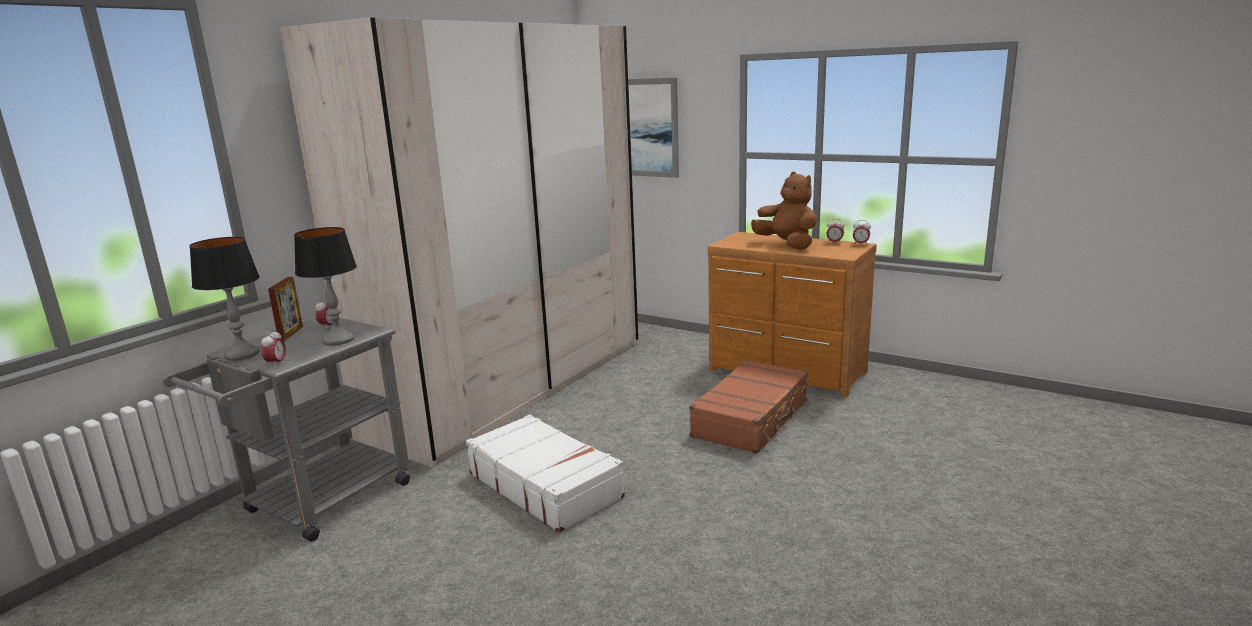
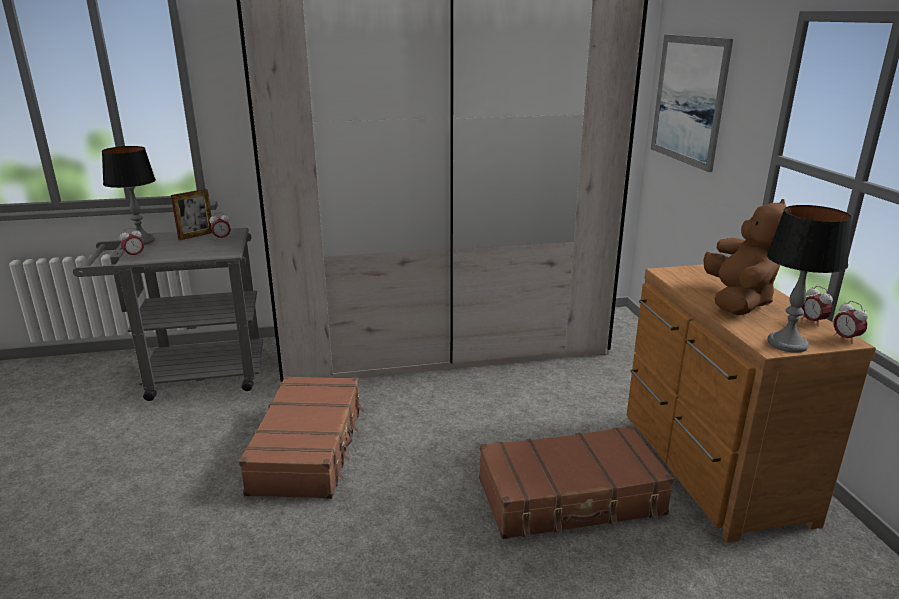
camera: 45 degrees right, 5 degrees up
(338, 340) = (197, 251): table lamp -> table lamp (787, 344)
(545, 485) = (309, 448): white suitcase -> brown suitcase

